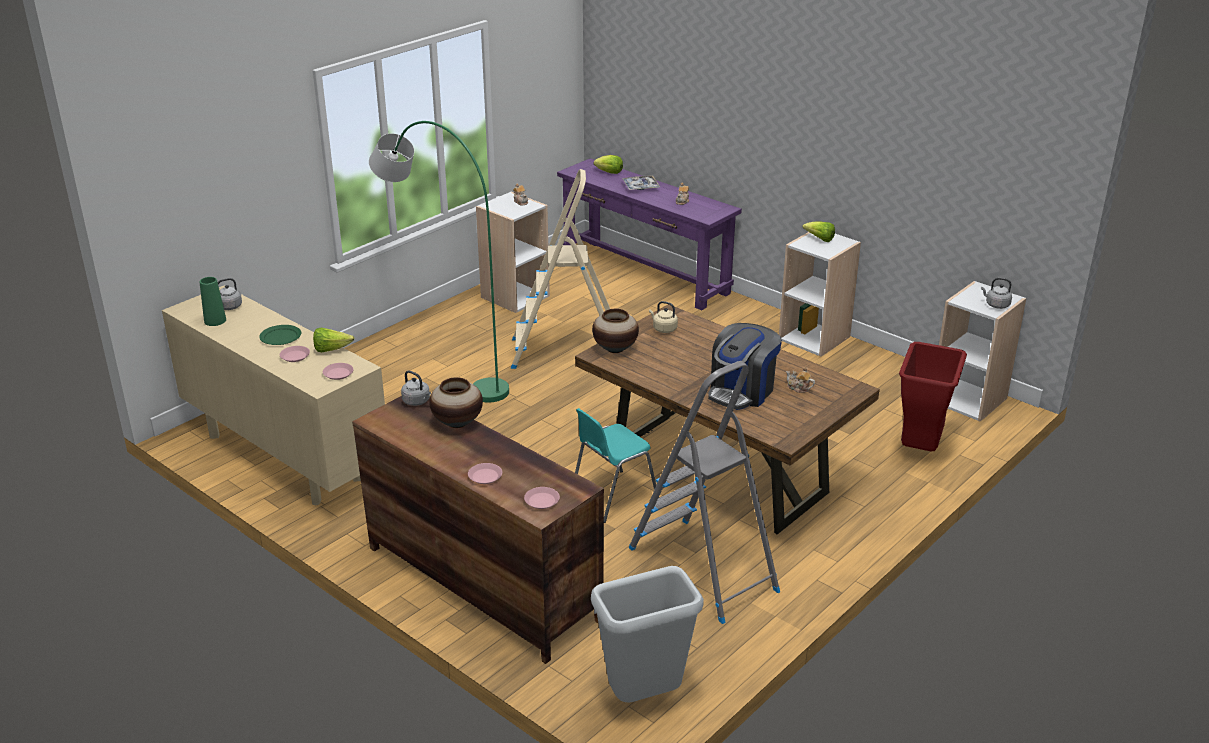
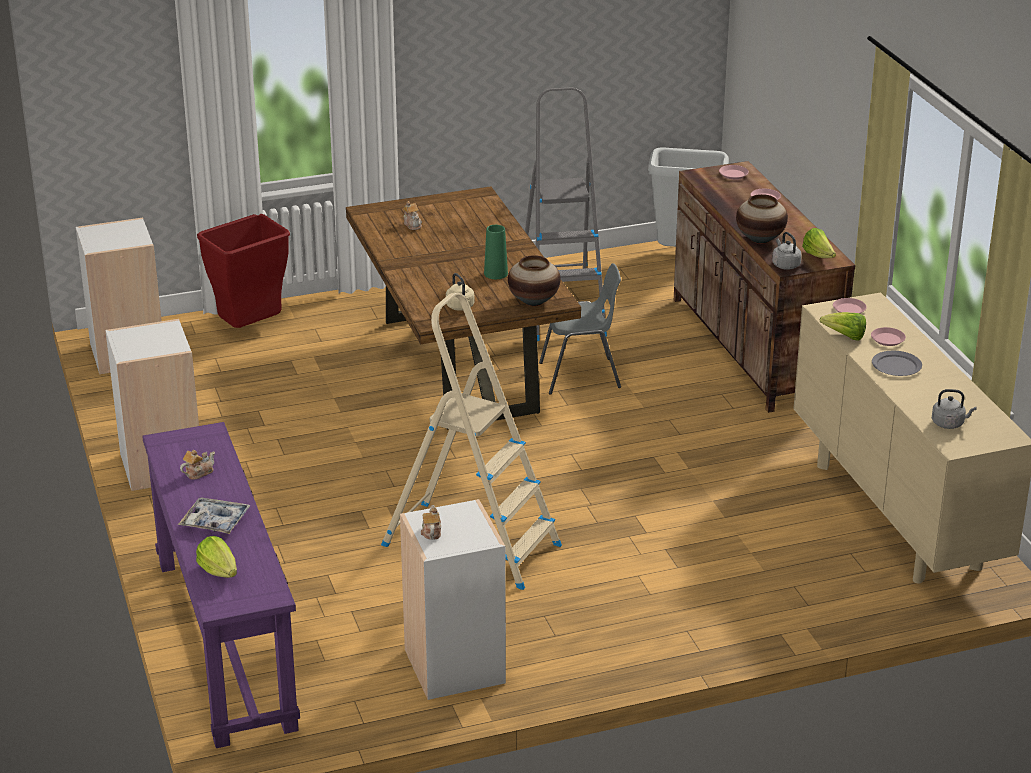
camera: 150 degrees left, 0 degrees up
(215, 320) = (969, 408): green vase -> green vase (495, 273)
(281, 337) = (896, 366): green plate -> grey plate
(444, 366) = (643, 576): green floor lamp -> none
(612, 497) = (581, 376): turquoise chair -> grey chair
(742, 391) = (465, 235): coffee machine -> none
(819, 239) = (143, 346): lettuce -> lettuce (818, 256)
(996, 305) = (117, 228): grey kettle -> none

